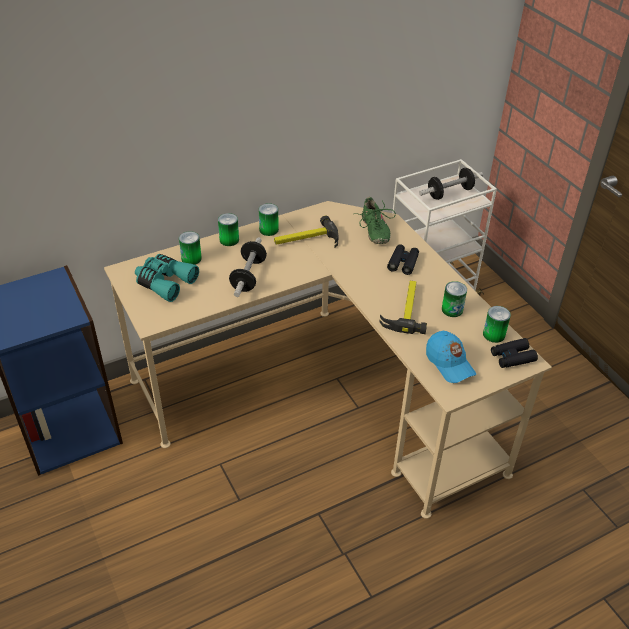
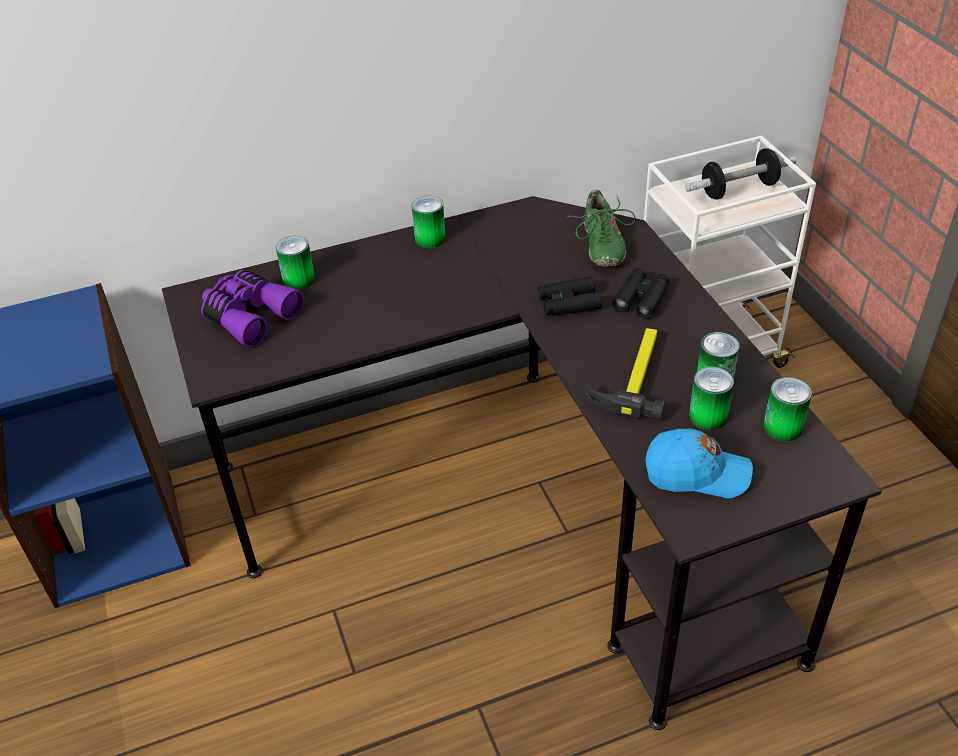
camera: 10 degrees right, 0 degrees up
(165, 282) = (249, 315): turquoise binoculars -> purple binoculars
(229, 240) = (364, 253): can -> can (708, 416)
(248, 276) = (383, 311): dumbbell -> none
(306, 240) = (487, 257): hammer -> none
(324, 392) = (516, 504): beige desk -> black desk
(449, 363) = (697, 474): blue cap -> blue cap turned 60 degrees counterclockwise
(512, 357) = (811, 469): black binoculars -> black binoculars (568, 303)

